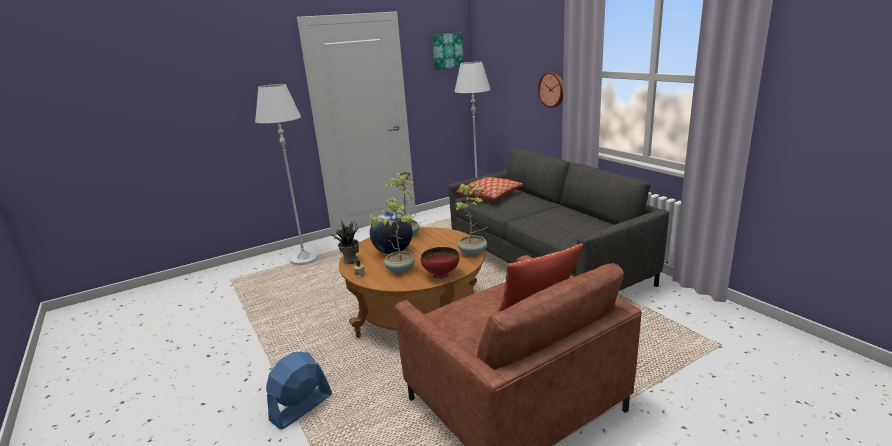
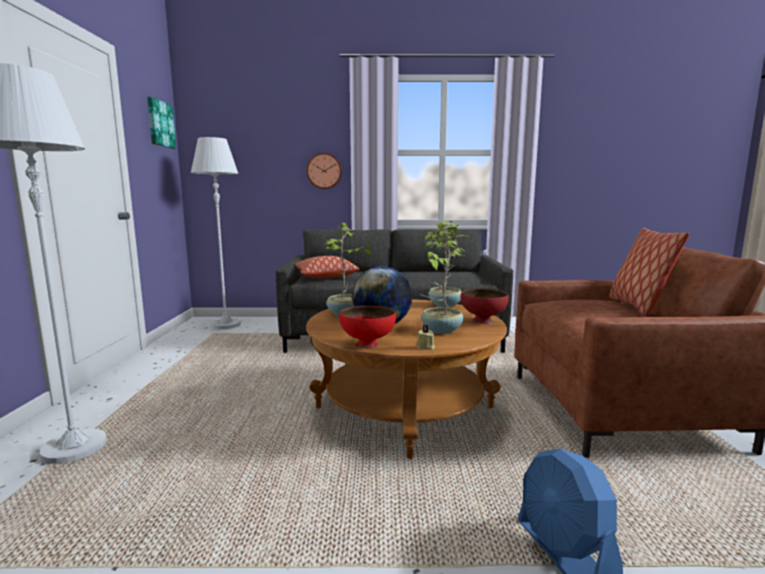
camera: 60 degrees left, 10 degrees down
(350, 260) = (367, 345): potted plant -> red bowl

